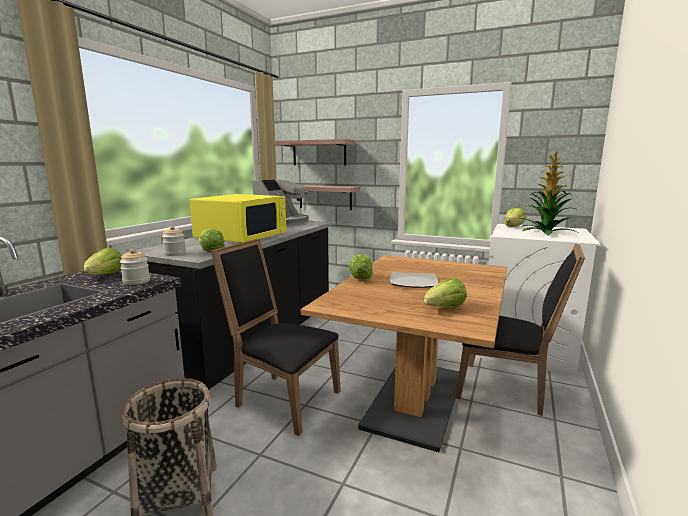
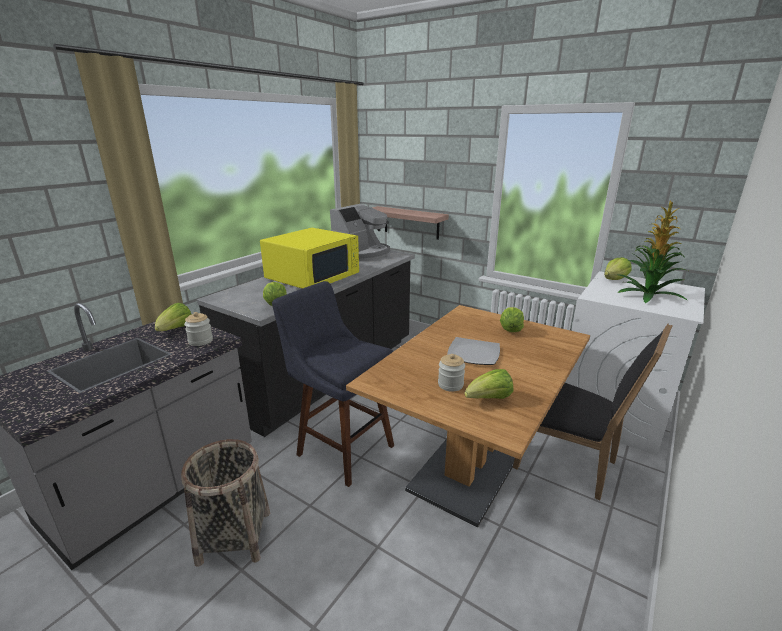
camera: 10 degrees right, 10 degrees up
(175, 254) = (241, 304): jar -> jar (450, 385)
(282, 399) = (341, 447): black chair -> blue stool
(319, 153) = (406, 173): shelf -> none
(360, 278) = (420, 343): lettuce -> lettuce (510, 329)

